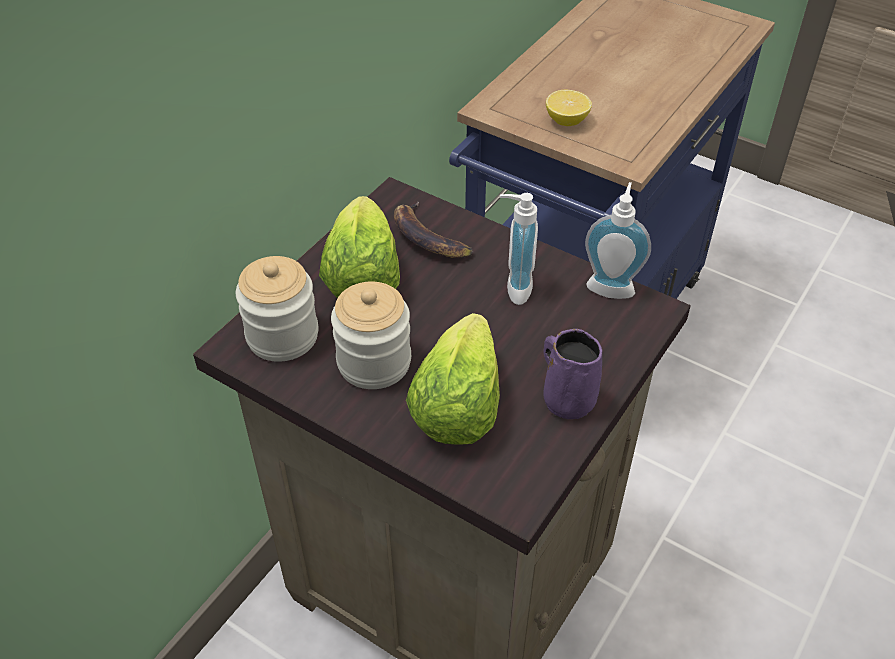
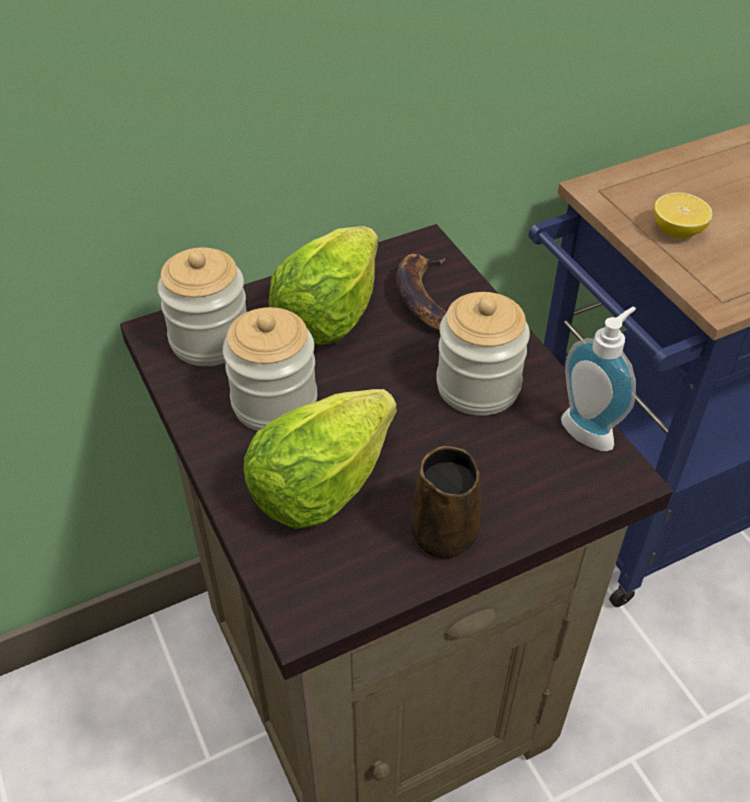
camera: 30 degrees right, 0 degrees up
(513, 287) = (478, 386): soap dispenser -> jar
(567, 399) = (444, 530): purple mug -> brown mug

